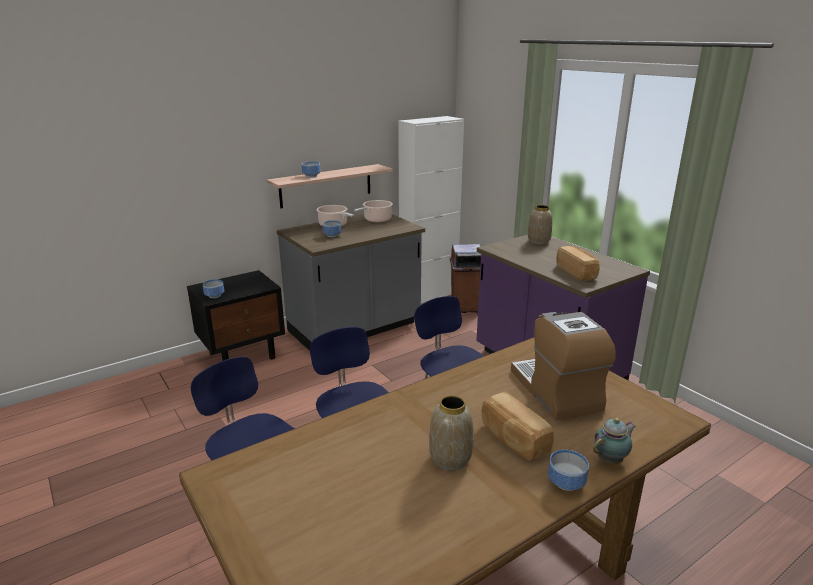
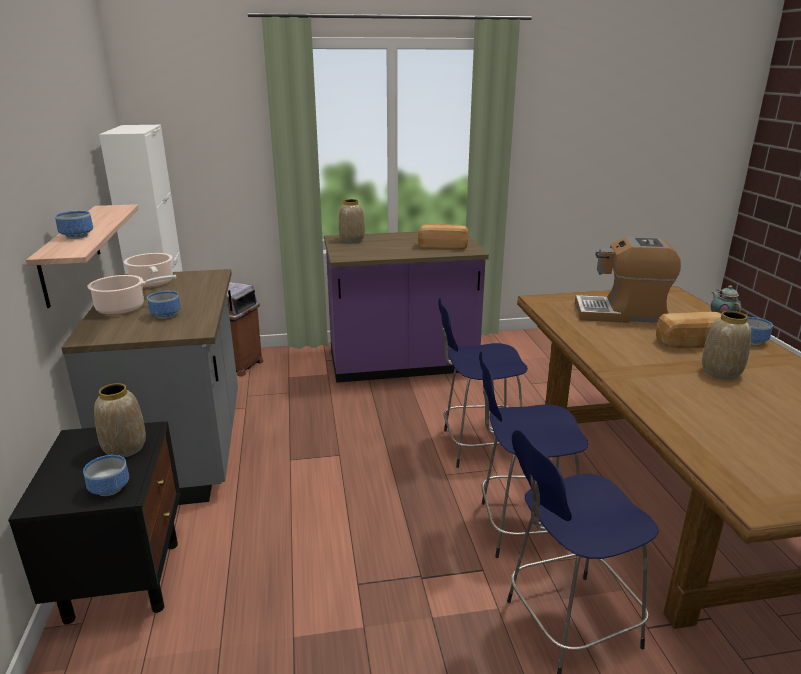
camera: 65 degrees left, 0 degrees up
(249, 287) = (124, 449): none -> vase

